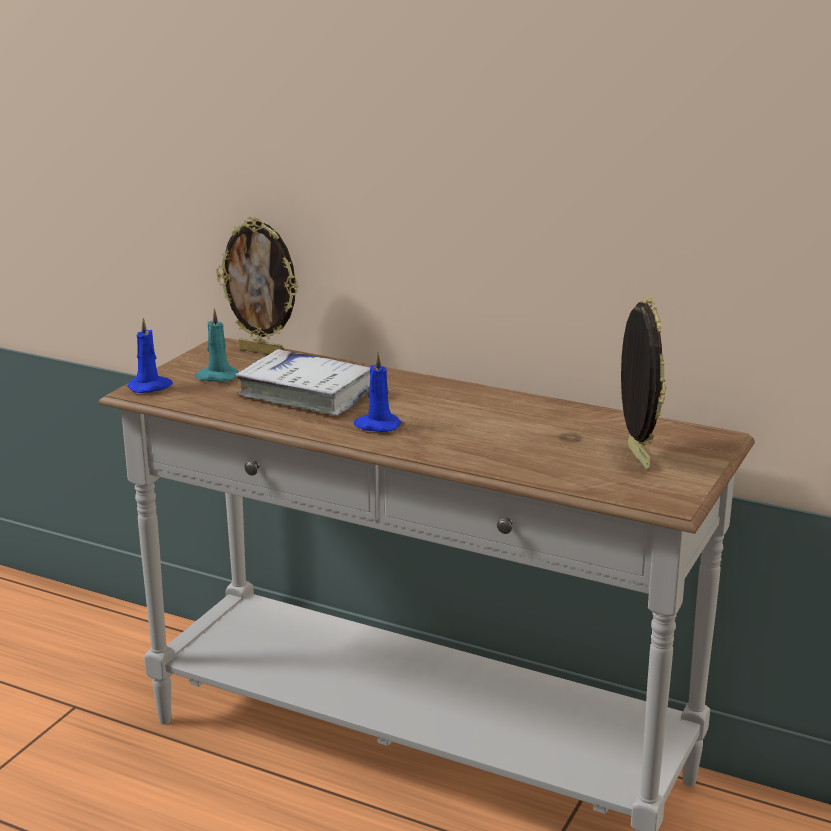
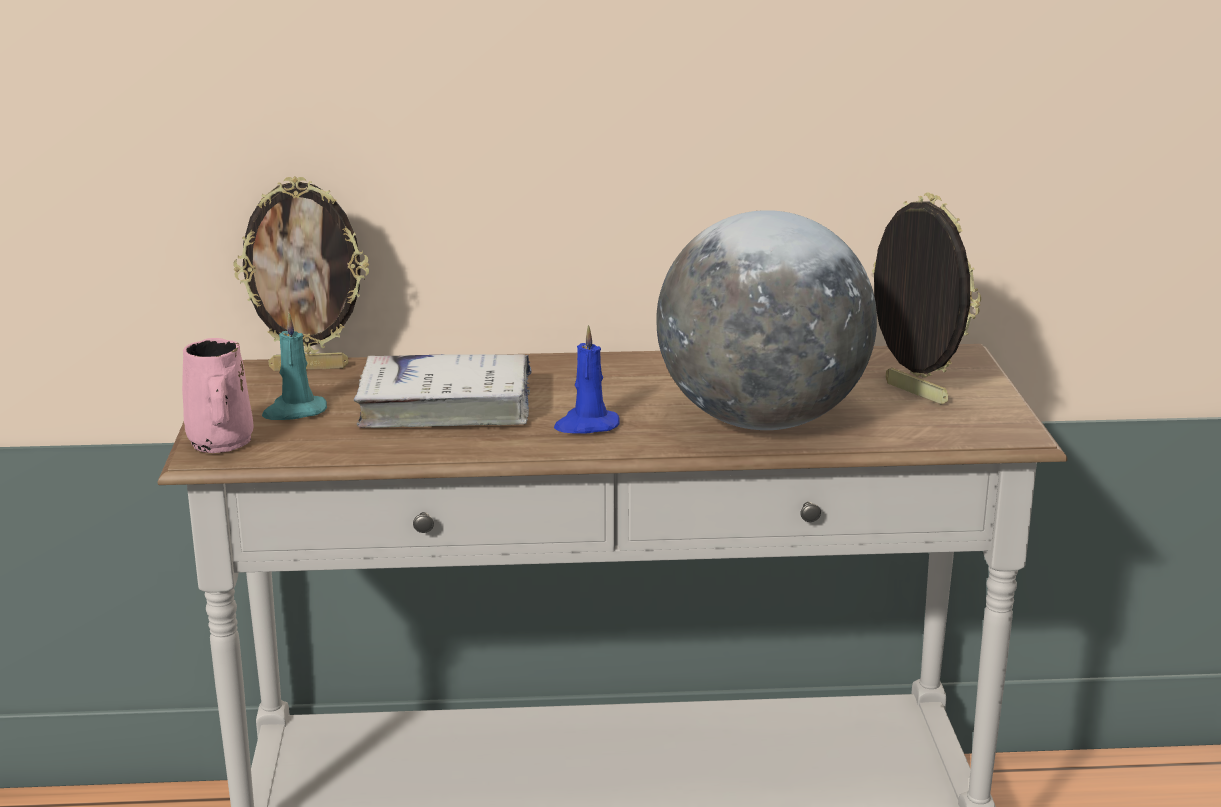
camera: 30 degrees left, 0 degrees up
(151, 387) = (220, 444): blue candle -> pink mug
(497, 449) = (761, 420): none -> globe

